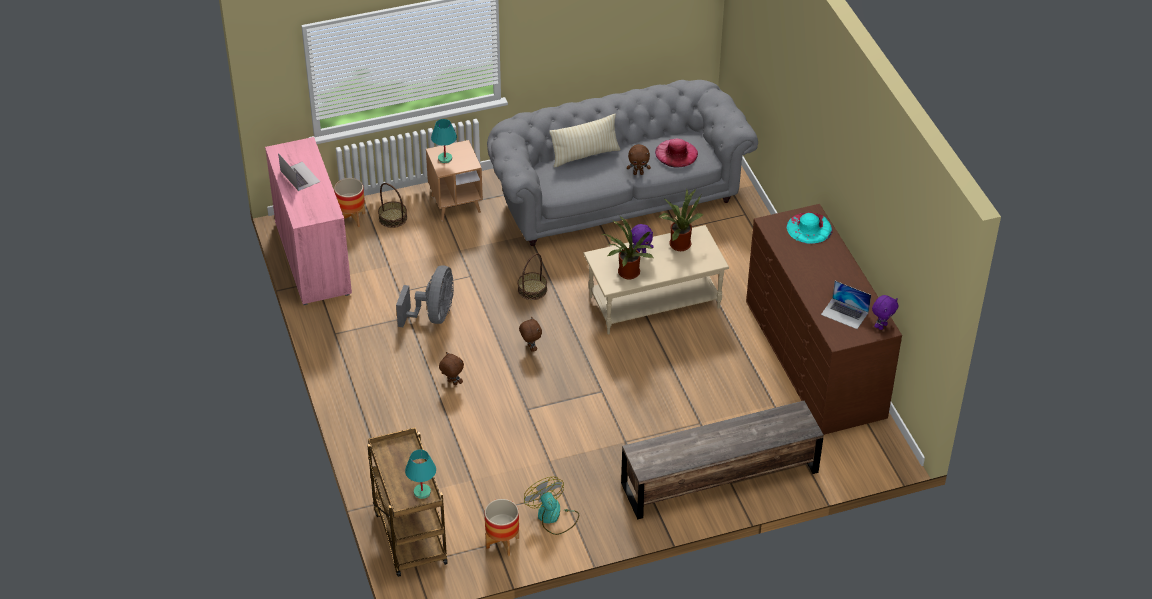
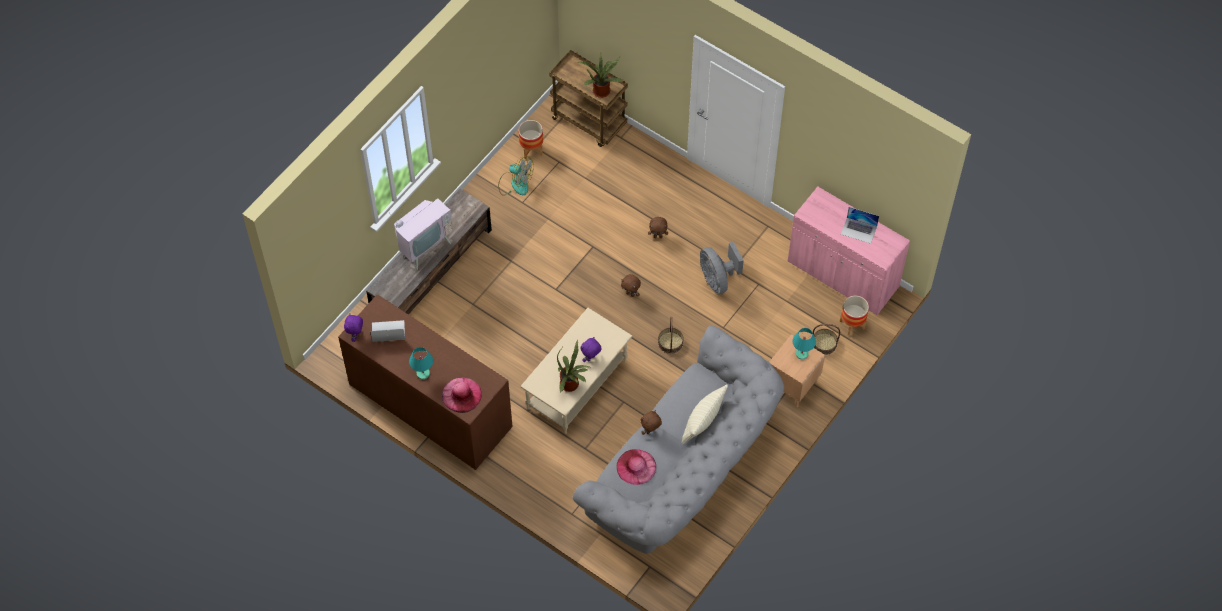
camera: 145 degrees right, 15 degrees up
(422, 492) = (568, 76): turquoise table lamp -> turquoise table lamp (423, 374)
(627, 274) = (586, 334): potted plant -> potted plant (601, 89)
(727, 443) = (424, 247): none -> television
(809, 228) = (461, 395): turquoise hat -> pink hat

